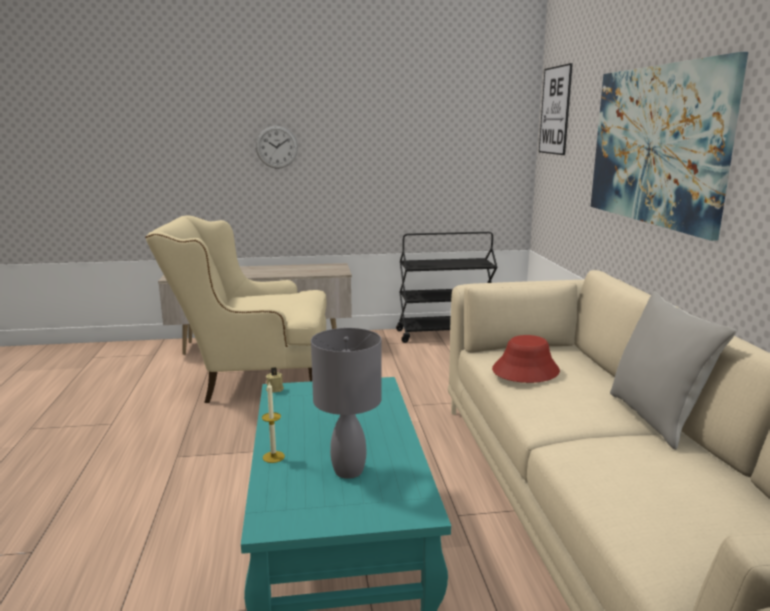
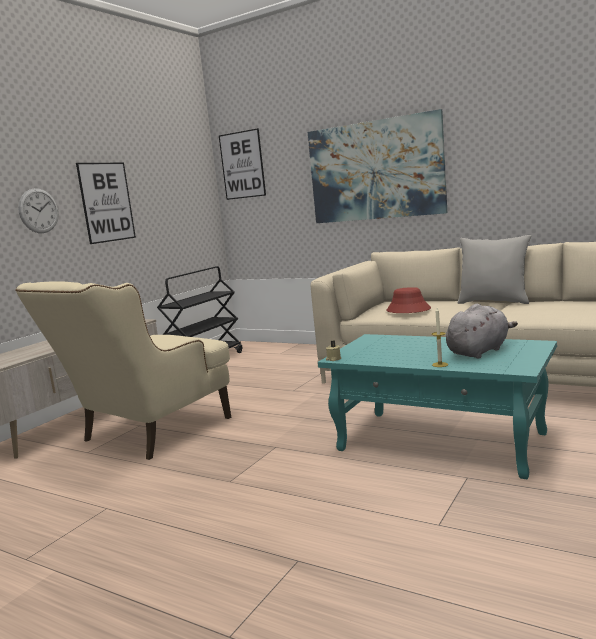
camera: 50 degrees left, 5 degrees down
(349, 470) = (479, 351): grey table lamp -> grey plush toy
(358, 143) = (106, 202): none -> picture

